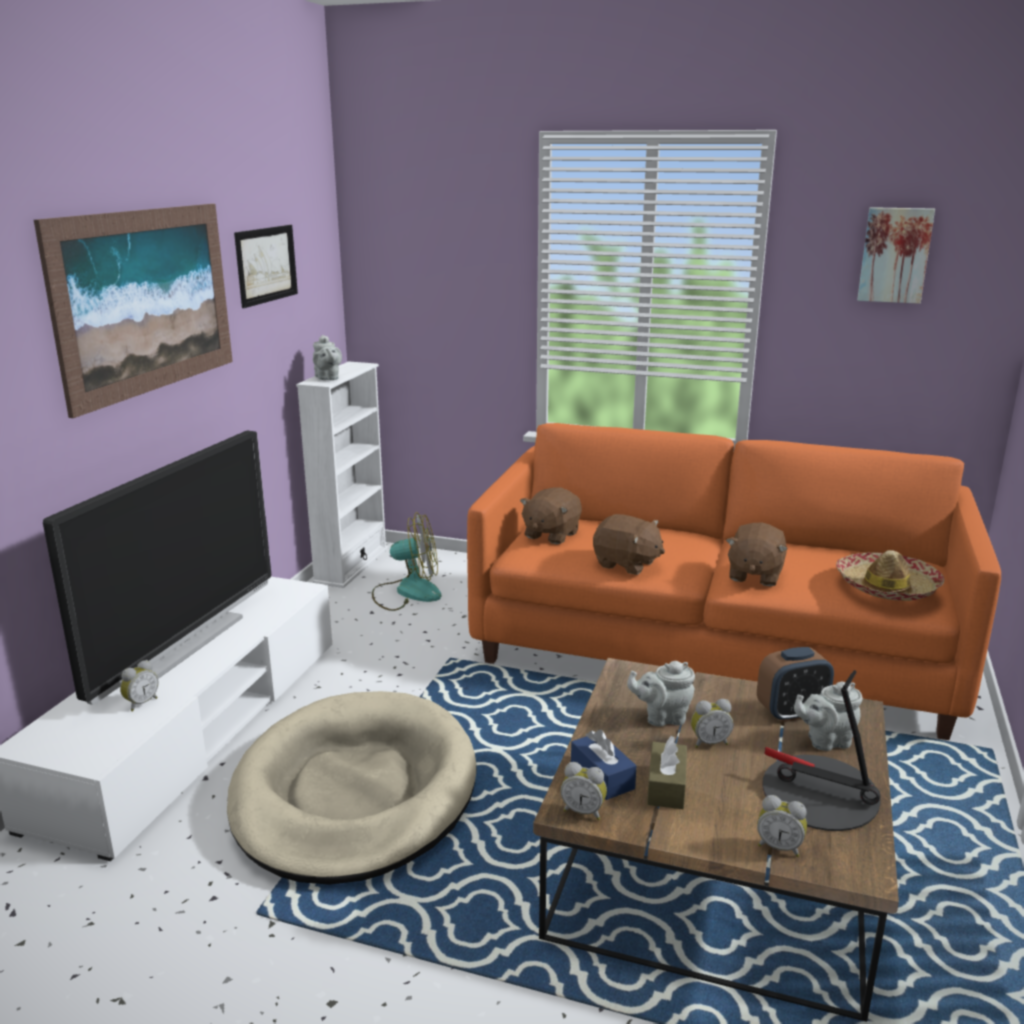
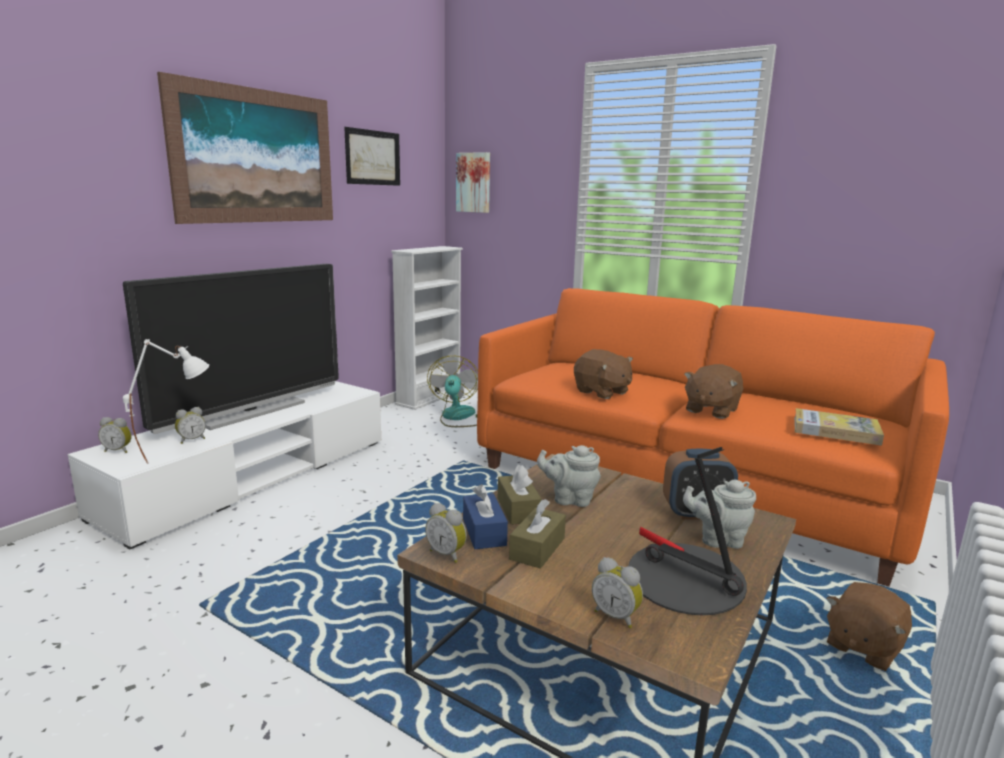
camera: 15 degrees right, 5 degrees down
(141, 729) = (176, 454): none -> white table lamp
(327, 378) = (416, 249): grey teapot -> none
(355, 792) = (332, 536): beige dog bed -> none
(407, 592) = (458, 417): fan -> fan turned 105 degrees counterclockwise
(550, 534) = (553, 370): brown plush toy -> brown plush toy (862, 647)
(618, 741) = (518, 509): none -> brown tissue box
(709, 742) = (601, 523): alarm clock -> alarm clock (118, 450)
(887, 587) = (835, 430): hat -> book
(894, 255) = (880, 148): picture -> picture (474, 182)

